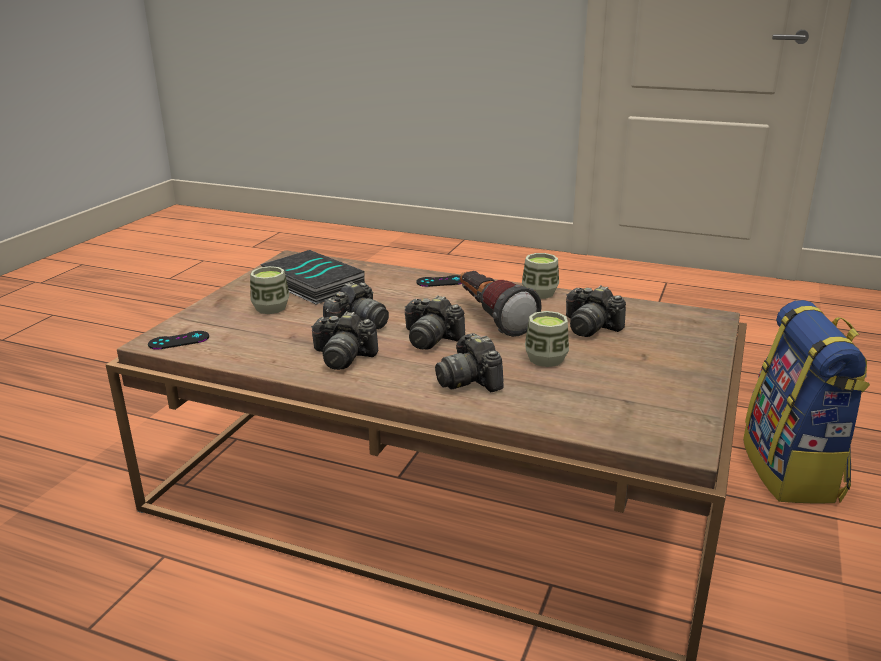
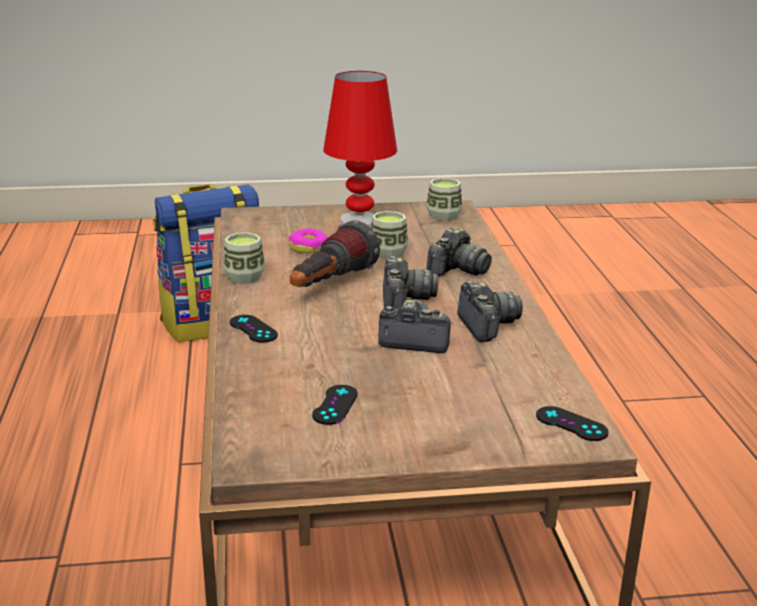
camera: 120 degrees left, 0 degrees up
(271, 308) = (430, 403): cup -> cup (443, 216)
(311, 284) = (335, 405): book -> black game controller
(590, 327) = (308, 247): camera -> donut
(660, 368) = (359, 220): none -> red table lamp

